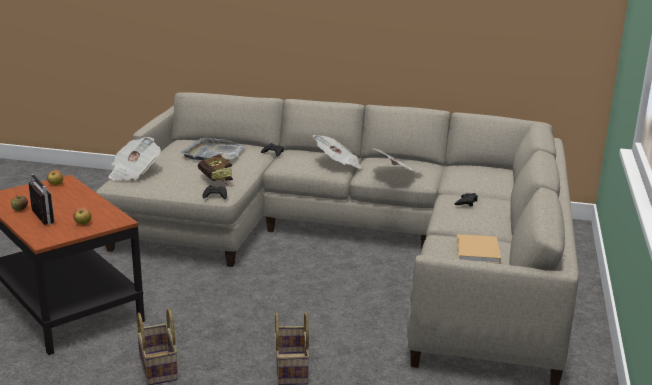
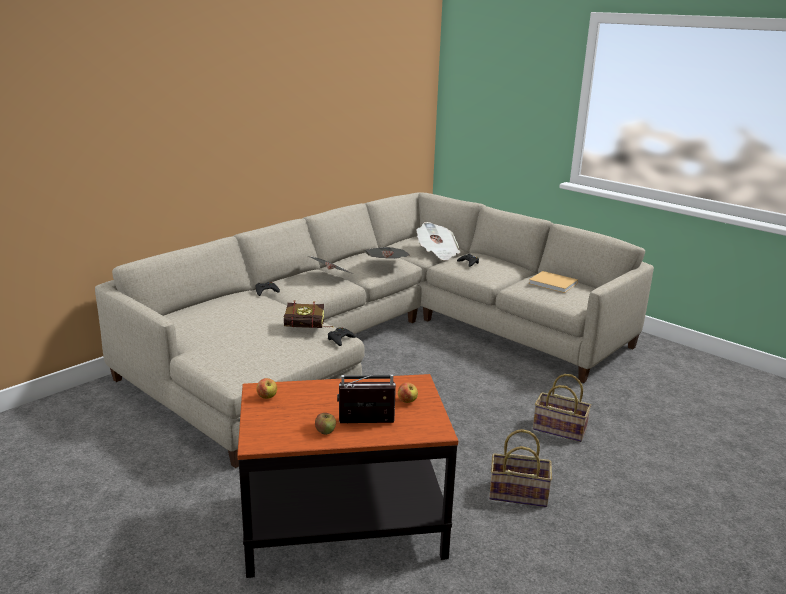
camera: 60 degrees left, 0 degrees up
(134, 173) = (220, 363): newspaper -> newspaper (437, 253)
(214, 153) = (235, 313): grey tray -> none

